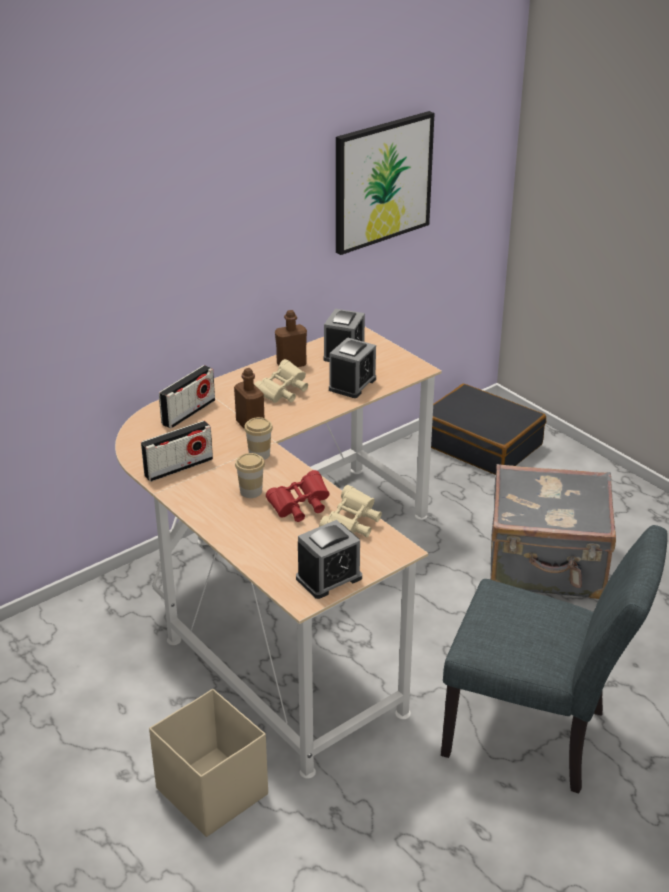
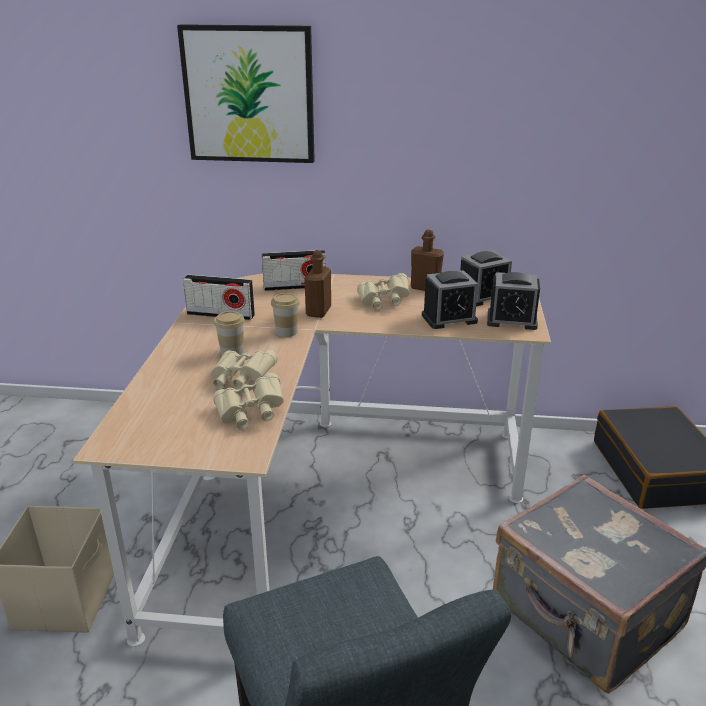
camera: 45 degrees right, 5 degrees down
(300, 507) = (241, 380): red binoculars -> beige binoculars
(329, 578) = (155, 442): alarm clock -> alarm clock (511, 320)
(382, 181) = (591, 134): picture -> picture (249, 95)

